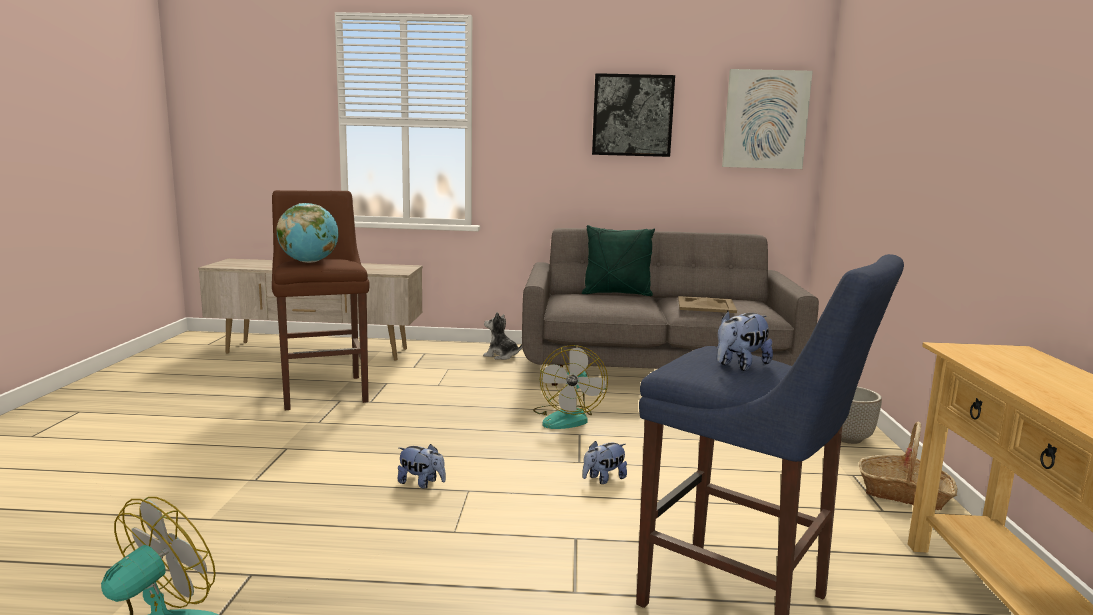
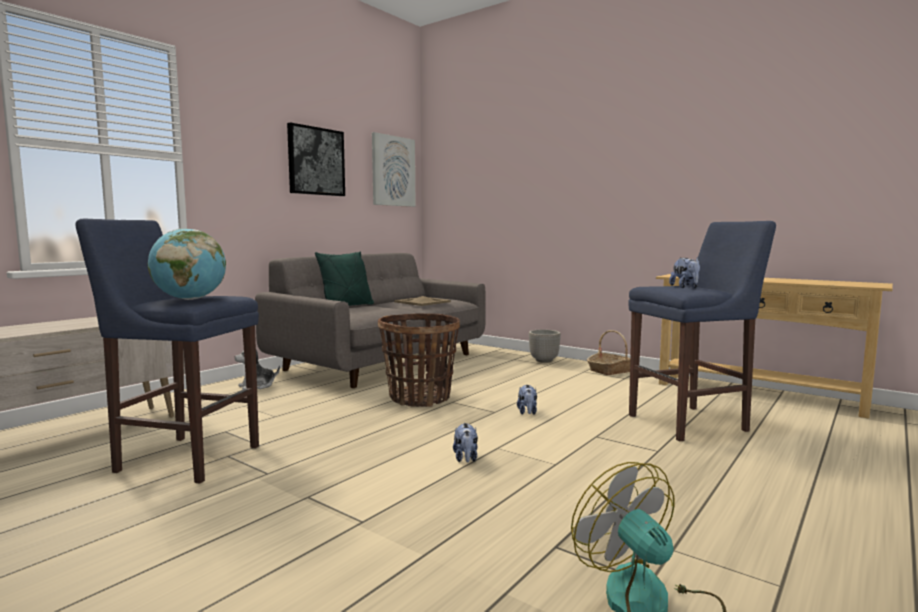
camera: 55 degrees left, 5 degrees down
(324, 390) = (184, 457): brown stool -> blue stool
(421, 483) = (466, 459): plush toy -> plush toy turned 120 degrees clockwise
(567, 417) = (420, 398): fan -> basket

